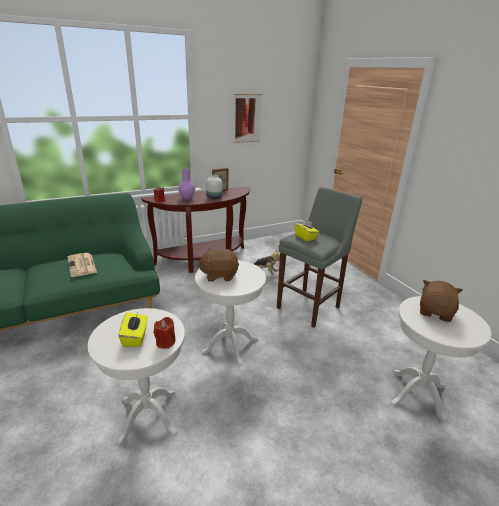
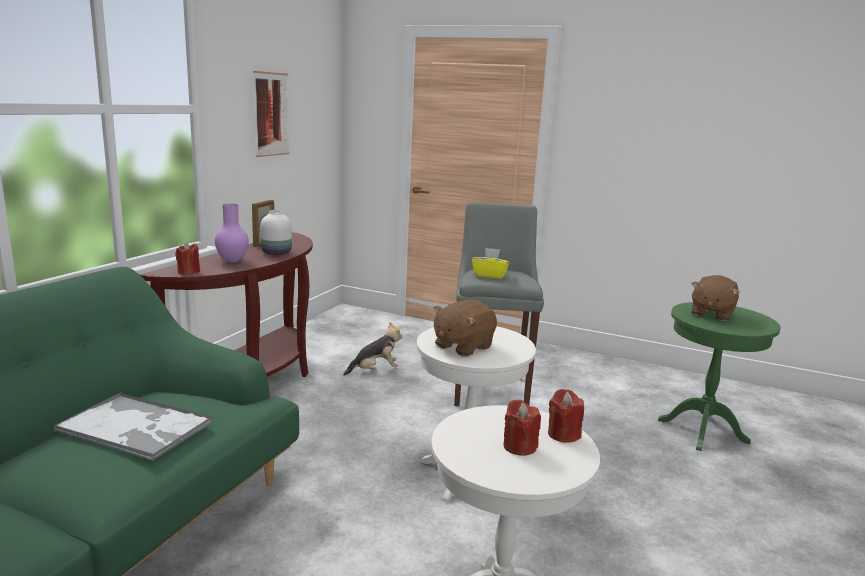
camera: 40 degrees left, 10 degrees down
(82, 265) = (136, 427): newspaper -> tray
(135, 337) = (519, 446): yellow tissue box -> red candle
(417, 394) = (703, 431): white side table -> green side table
(435, 312) = (711, 314): brown plush toy -> brown plush toy turned 135 degrees counterclockwise

